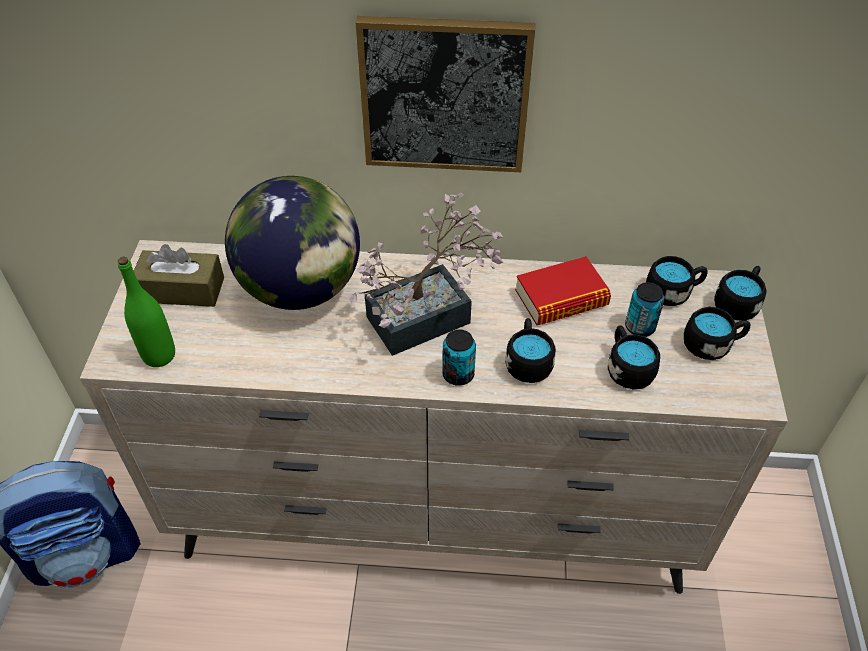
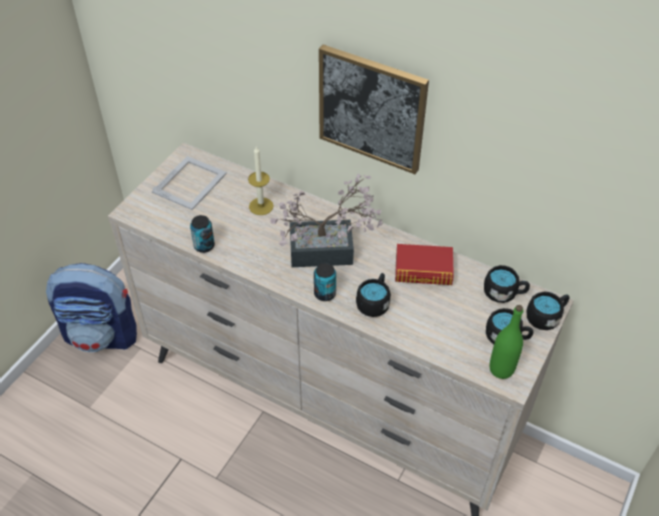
camera: 25 degrees right, 0 degrees up
(159, 355) = (157, 218): green bottle -> green bottle (501, 369)
(182, 290) = (190, 182): brown tissue box -> picture frame
(301, 289) = (261, 206): globe -> candle
(627, 368) = (437, 330): black mug -> none
(640, 327) = (464, 307): can -> can (204, 246)

